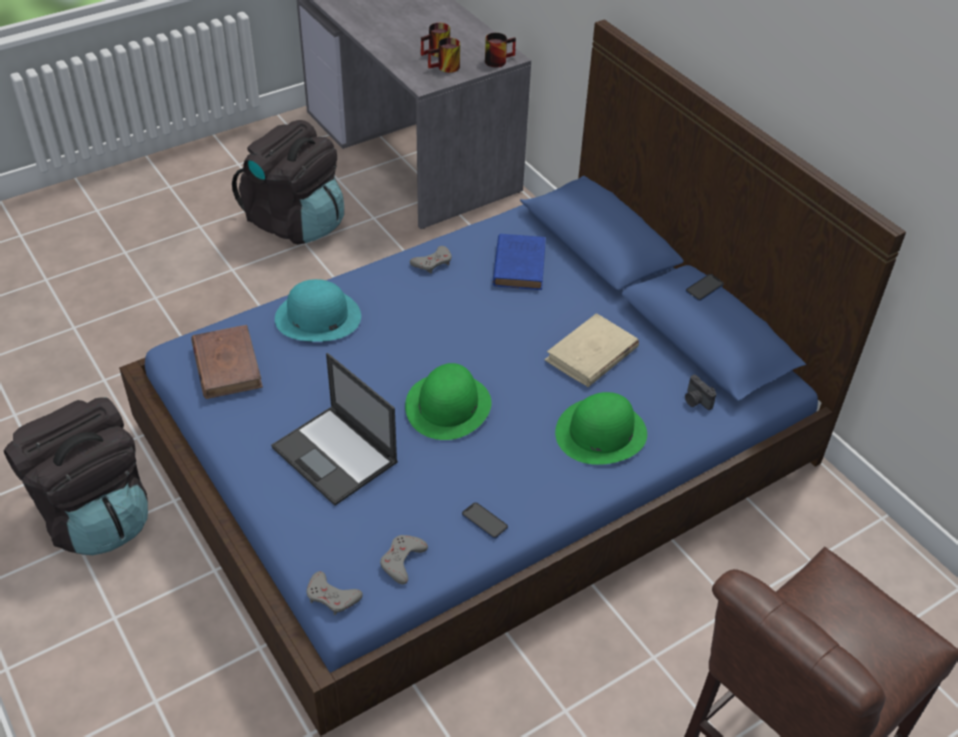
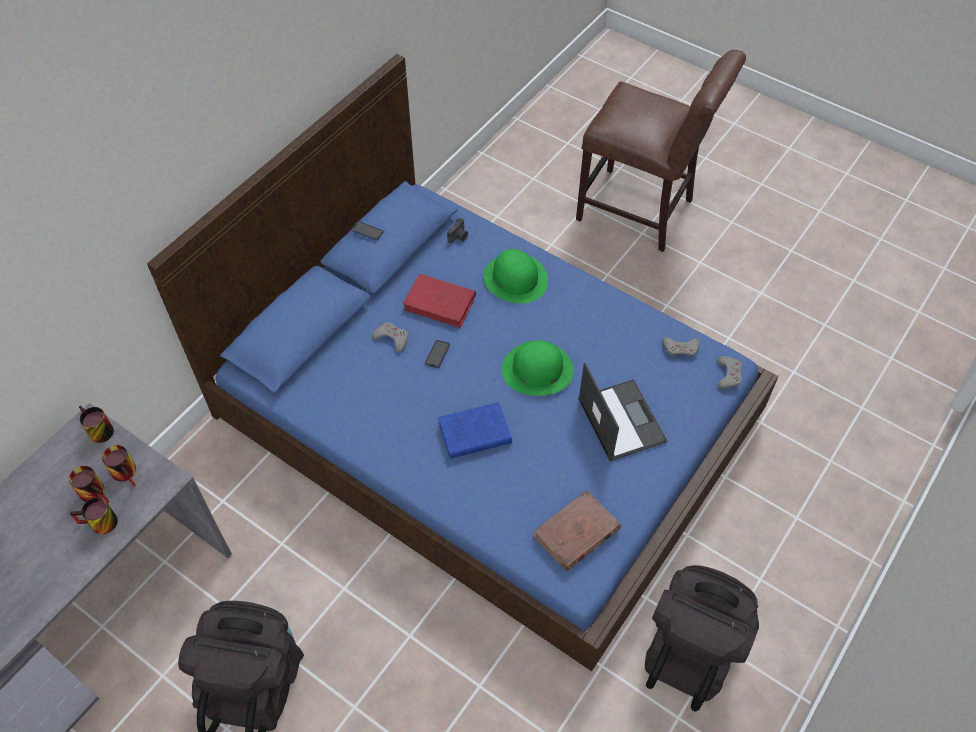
camera: 110 degrees left, 10 degrees up
(317, 317) = (488, 493): turquoise hat -> none
(336, 456) = (620, 419): laptop -> laptop turned 45 degrees counterclockwise
(405, 51) = (99, 525): none -> mug
(433, 263) = (377, 438): grey game controller -> grey game controller (392, 338)
(484, 521) = (624, 317): phone -> phone (437, 354)
(519, 264) = (353, 376): blue book -> blue book (472, 433)
(591, 354) = (440, 303): beige book -> red book

